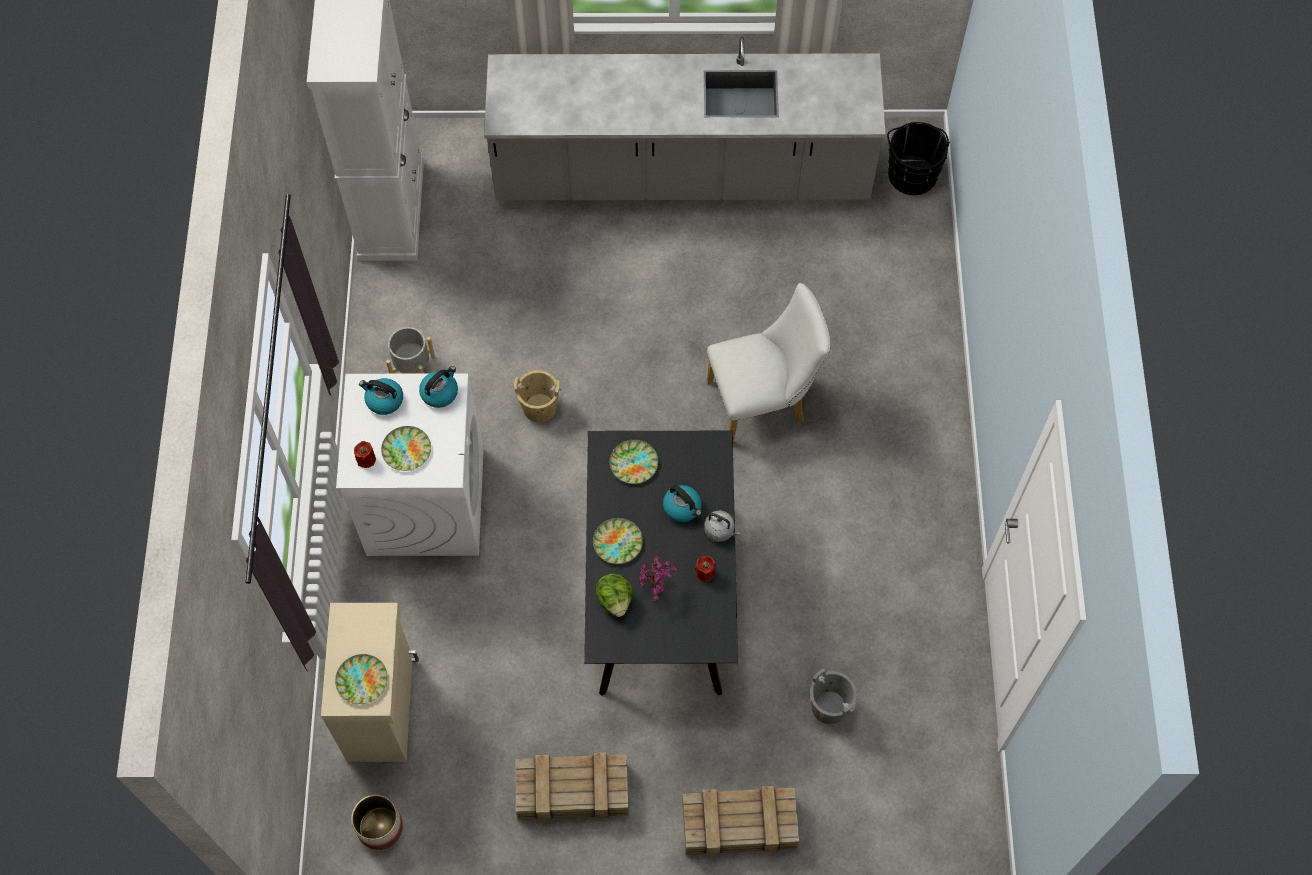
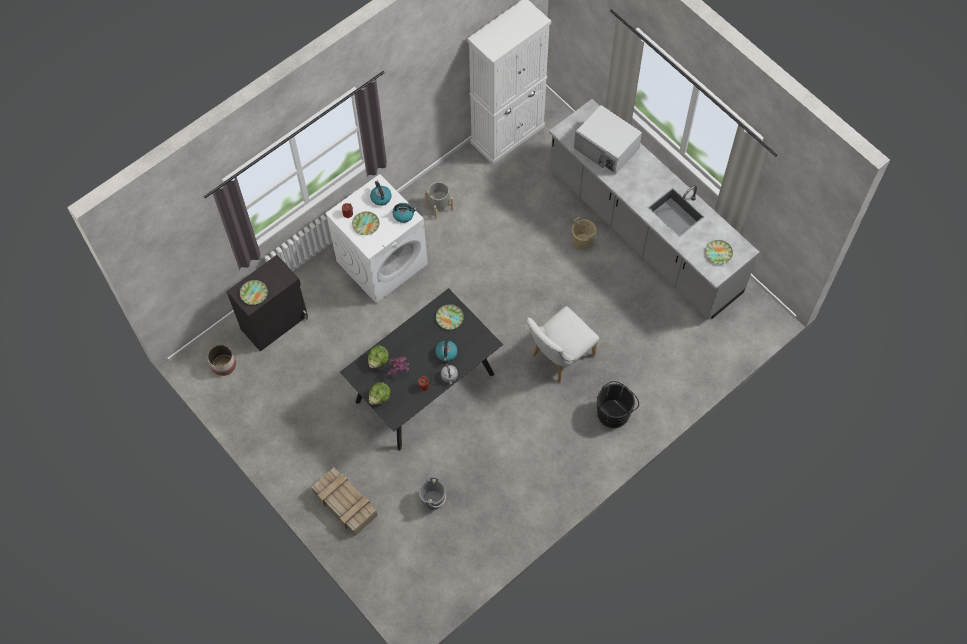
camera: 50 degrees right, 0 degrees up
(382, 707) = (275, 323): beige cabinet -> black cabinet
(539, 407) = (468, 270): beige bucket -> beige bucket (582, 241)
(571, 791) = (302, 425): crate -> none
(576, 94) = (606, 148): none -> white microwave
(618, 543) = (406, 341): plate -> plate (718, 253)
(671, 640) = (380, 397): none -> lettuce
(763, 401) = (559, 357): white chair -> white chair turned 105 degrees clockwise
(912, 173) = (746, 328): black bucket -> black bucket (614, 412)

